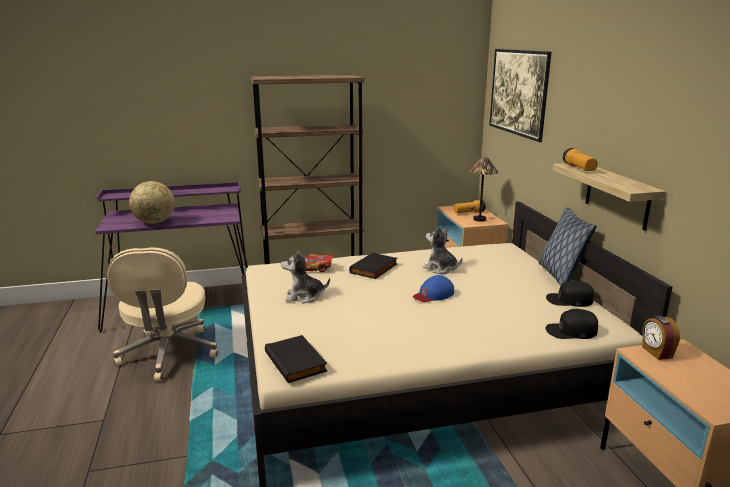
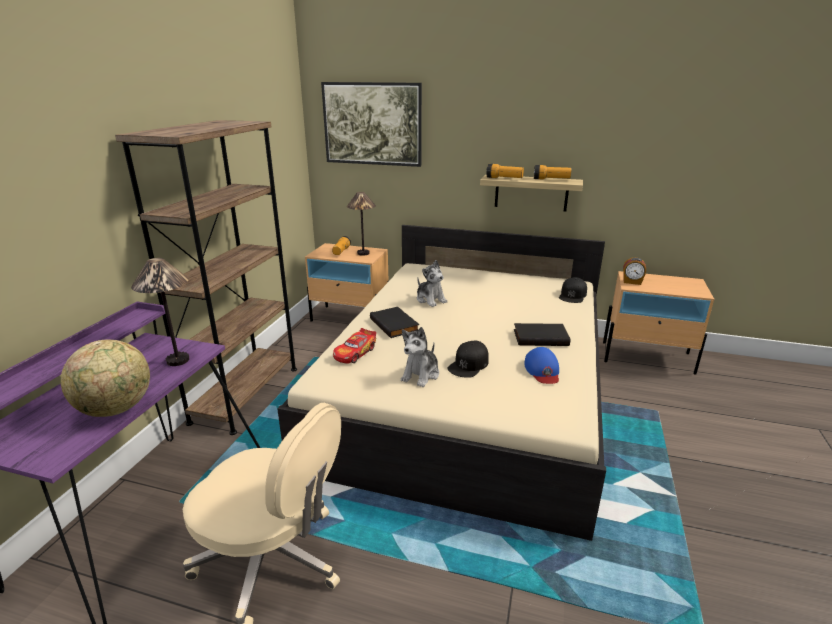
camera: 60 degrees left, 5 degrees up
(212, 217) = (178, 360): none -> table lamp
(297, 362) = (559, 411): black book -> black book (540, 337)
(433, 294) = (477, 317): blue cap -> blue cap (542, 370)
(441, 269) = (430, 300): plush toy -> plush toy turned 105 degrees counterclockwise
(560, 275) = (486, 269): pillow -> none
(569, 300) = (527, 280): black cap -> black cap (468, 365)
(624, 181) = (551, 179): none -> flashlight

